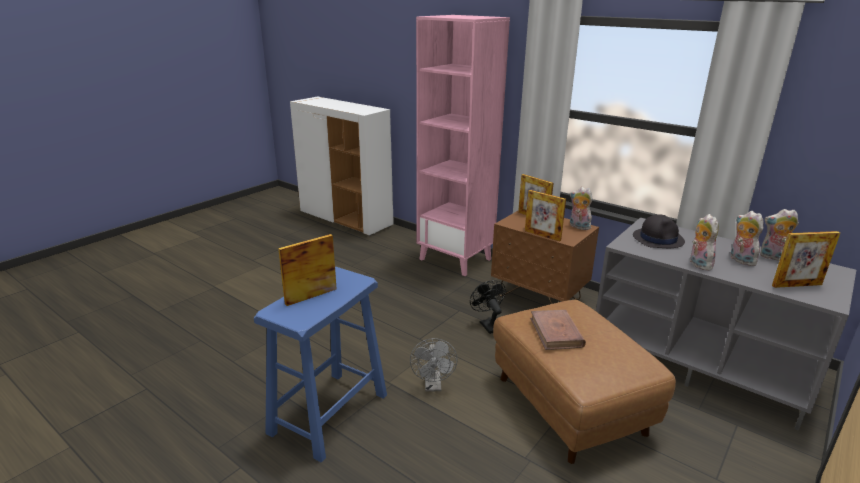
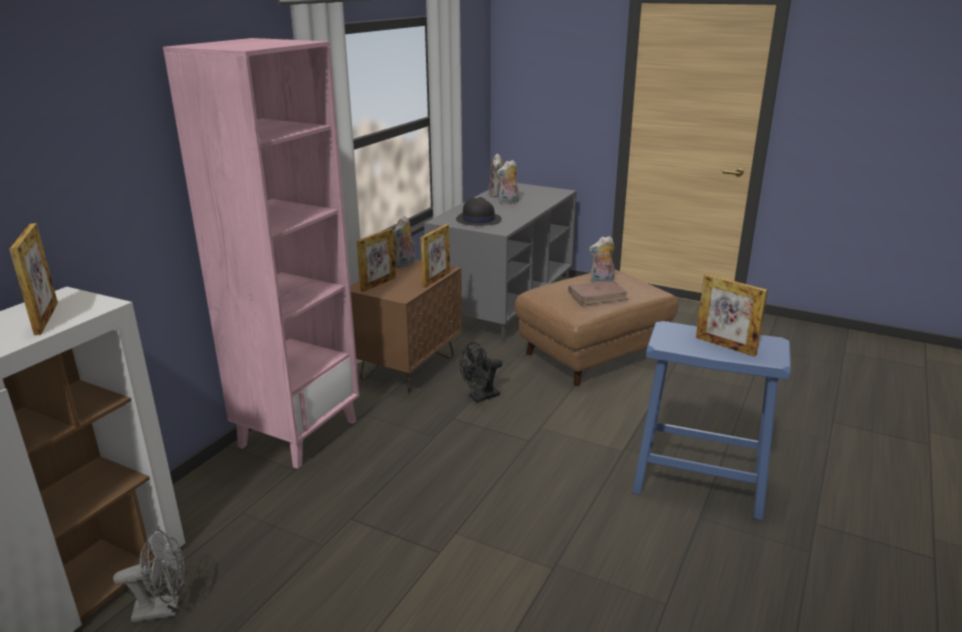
camera: 100 degrees left, 0 degrees up
(433, 386) = (611, 422): grey fan -> grey fan (164, 609)
(698, 264) = (524, 212): plush toy -> plush toy (601, 282)
(796, 285) = (542, 195): picture frame -> picture frame (46, 318)

